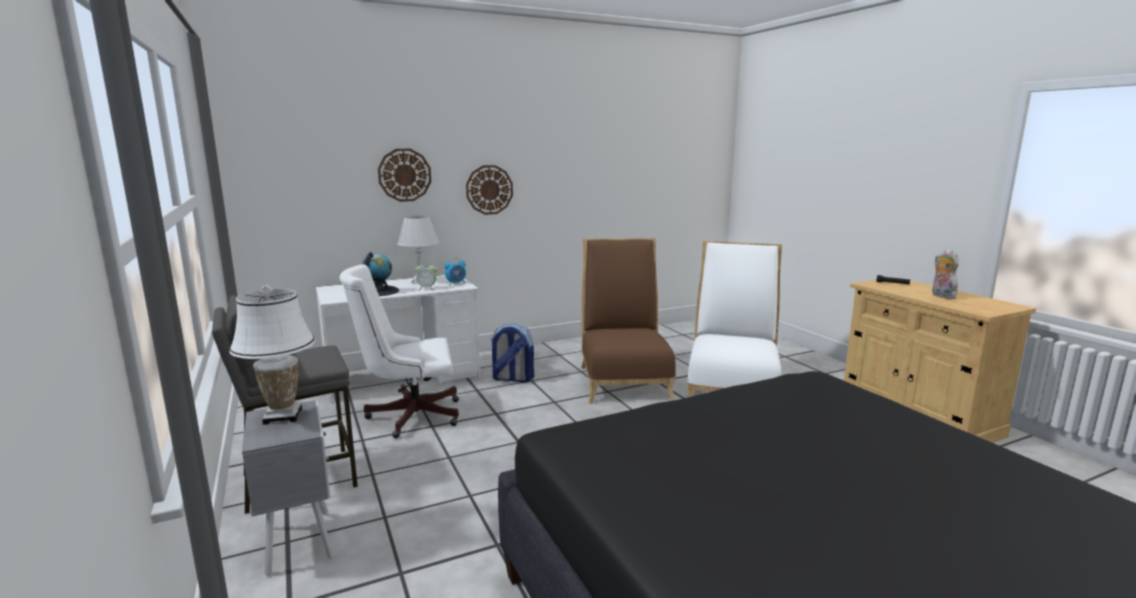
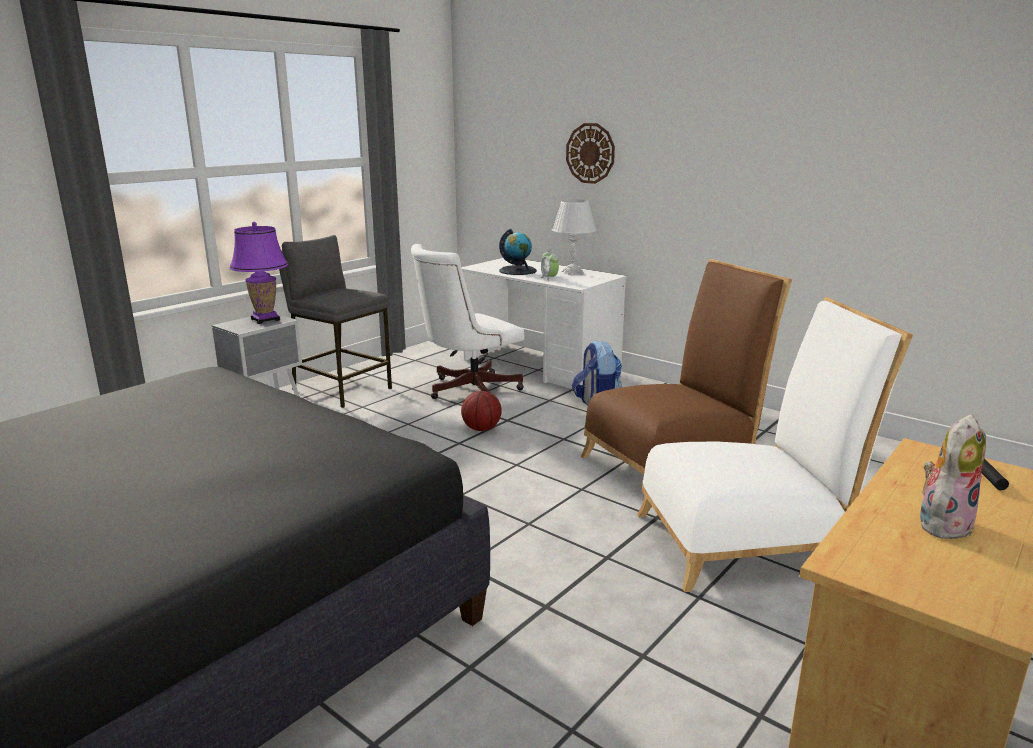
camera: 65 degrees right, 5 degrees up
(283, 416) = (265, 319): white table lamp -> purple table lamp
(409, 415) = (468, 390): white office chair -> white office chair turned 90 degrees counterclockwise
(456, 283) = (584, 282): alarm clock -> none
(489, 190) = (677, 179): wall clock -> none
(501, 426) = (482, 429): none -> basketball

